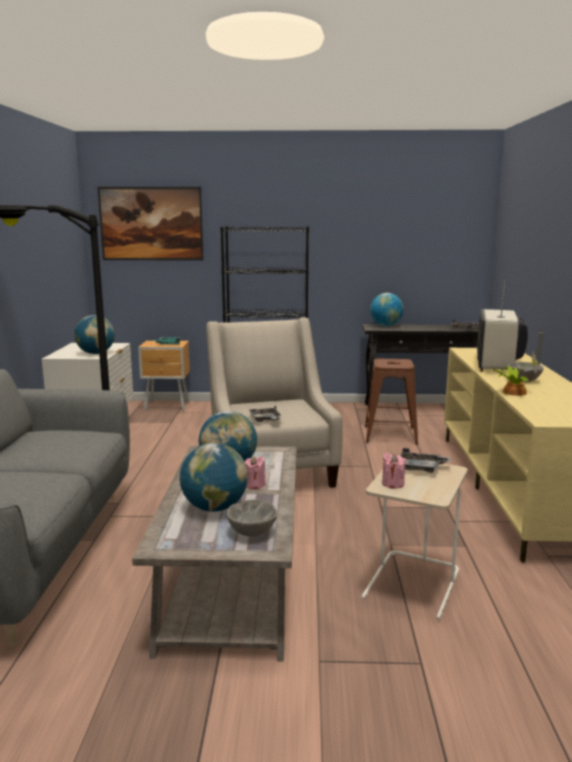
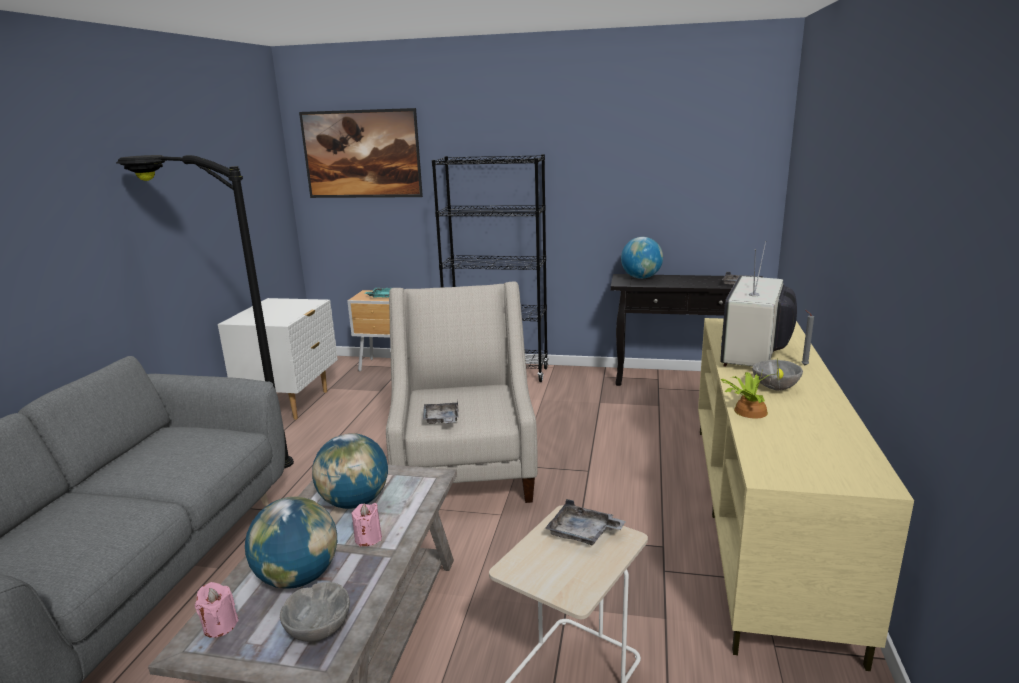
camera: 10 degrees right, 5 degrees up
(96, 353) = (281, 316): globe -> none
(390, 435) = (631, 420): brown stool -> none
(393, 484) = (530, 562): pink candle -> pink candle (220, 625)

